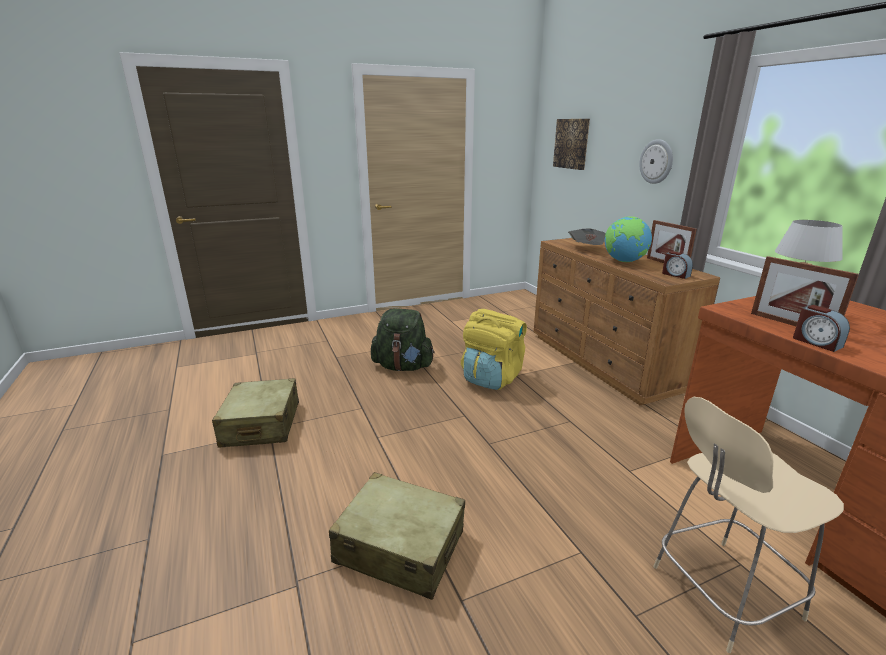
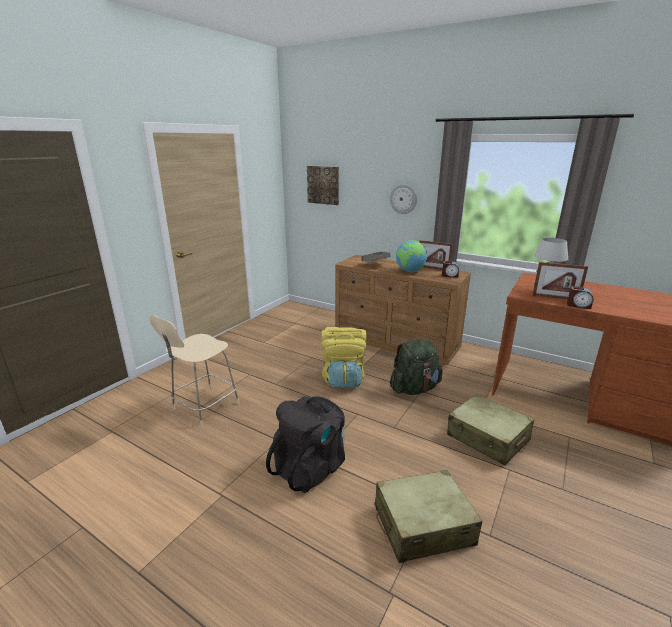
camera: 35 degrees left, 0 degrees up
(261, 425) = (207, 494): beige suitcase -> beige suitcase (487, 438)
(361, 442) = (311, 467): none -> black backpack
(403, 367) = (270, 393): green backpack -> green backpack (414, 389)
(721, 593) = (577, 456): beige stool -> beige stool (204, 407)

